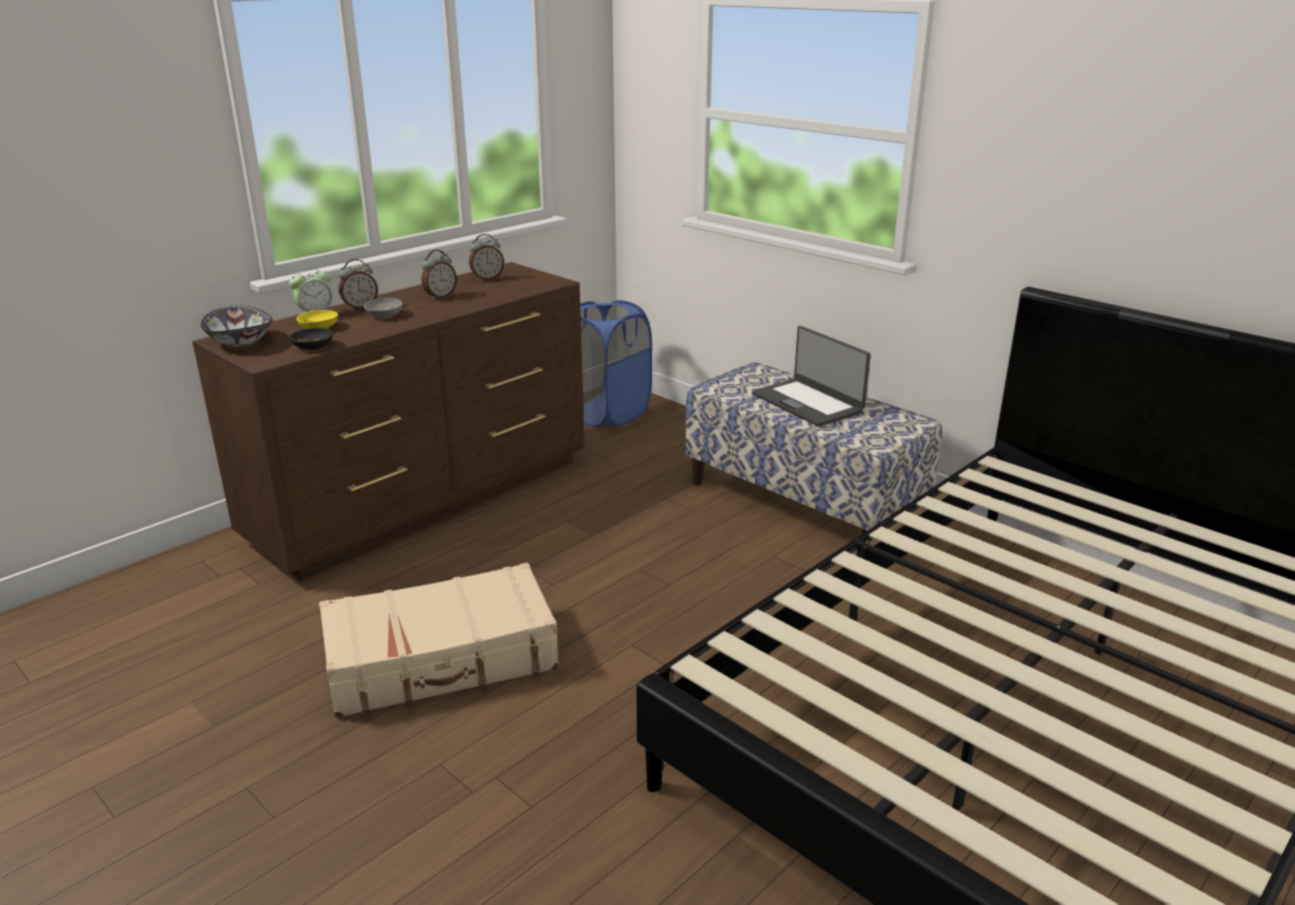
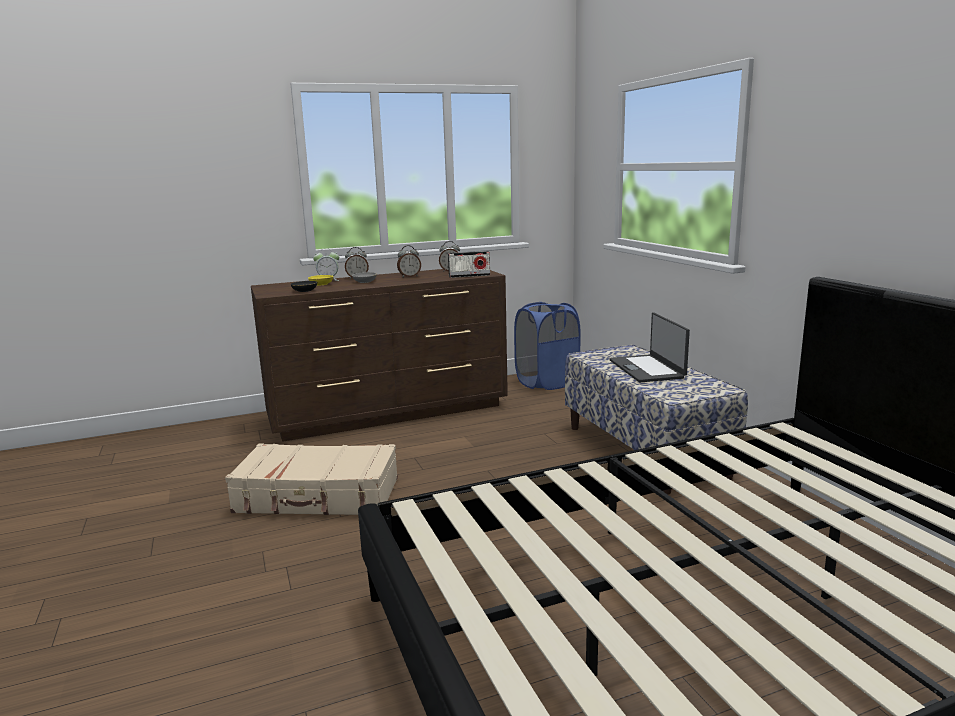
camera: 25 degrees right, 10 degrees down
(241, 342) = (272, 287): bowl -> none
(531, 288) = (469, 276): none -> radio

